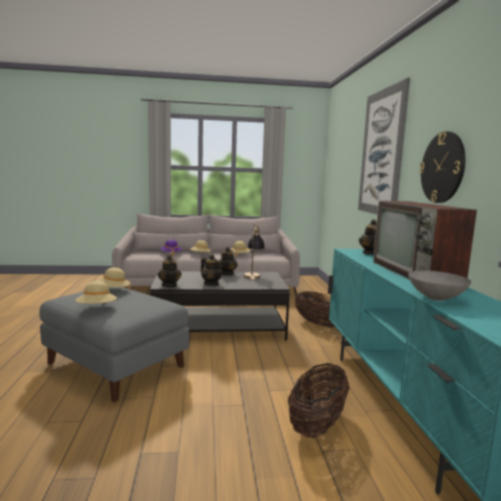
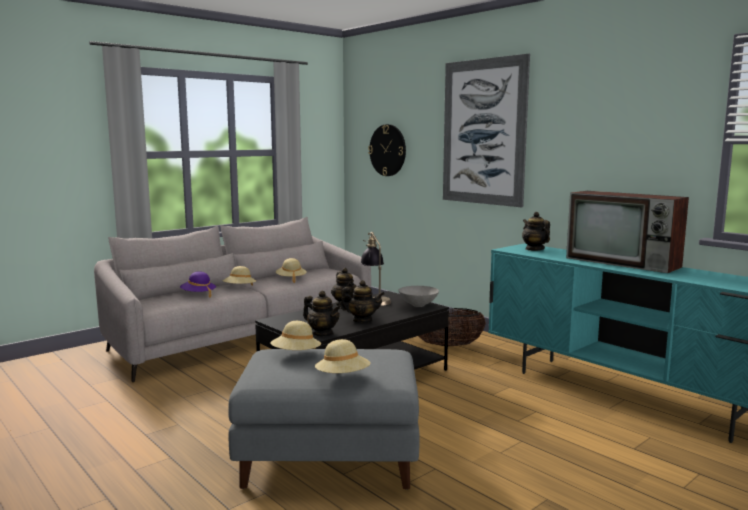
camera: 35 degrees left, 0 degrees up
(317, 424) = (599, 432): basket -> none
(435, 298) = (693, 279): grey bowl -> grey bowl (417, 305)
(442, 167) = (599, 154): wall clock -> wall clock (387, 150)

